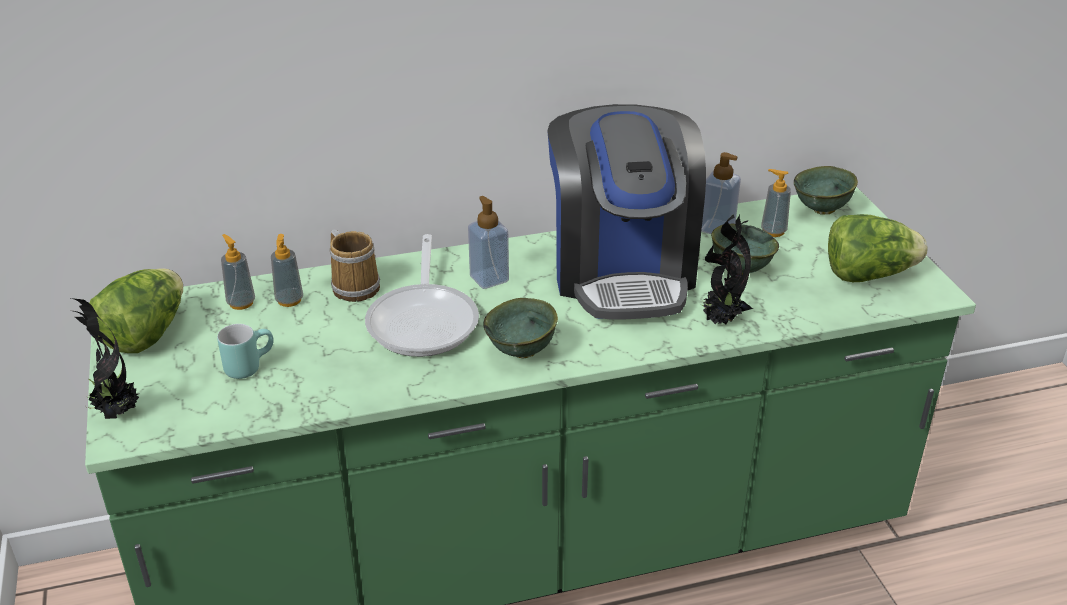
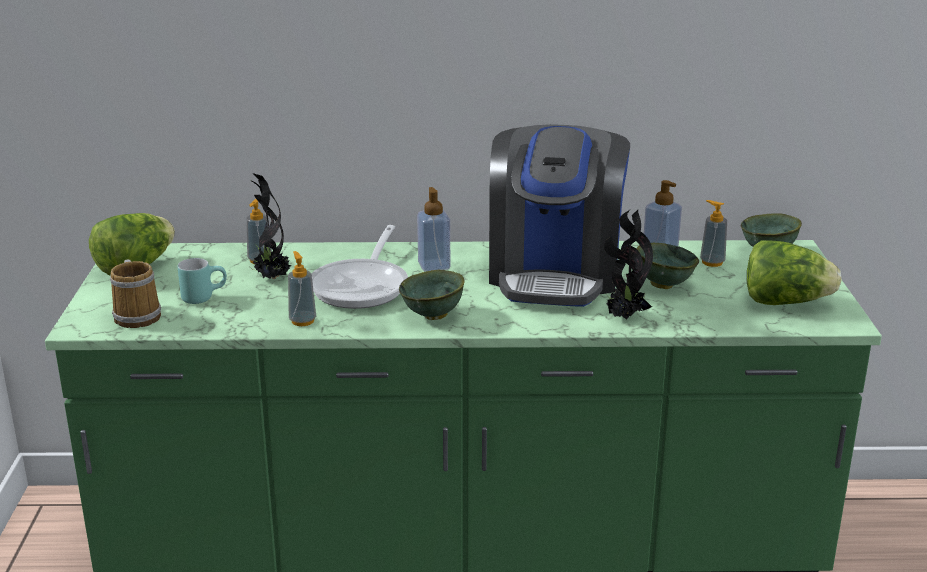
camera: 15 degrees right, 10 degrees down
(116, 412) = (85, 312): potted plant -> potted plant (271, 278)
(241, 303) = (221, 258): soap dispenser -> soap dispenser (302, 321)
(355, 286) = (319, 257): mug -> mug (138, 315)

